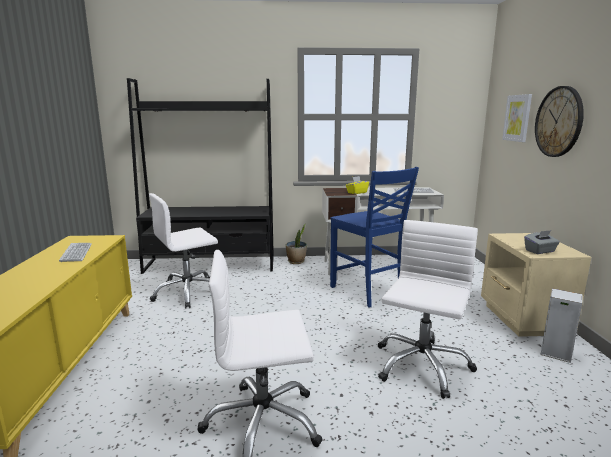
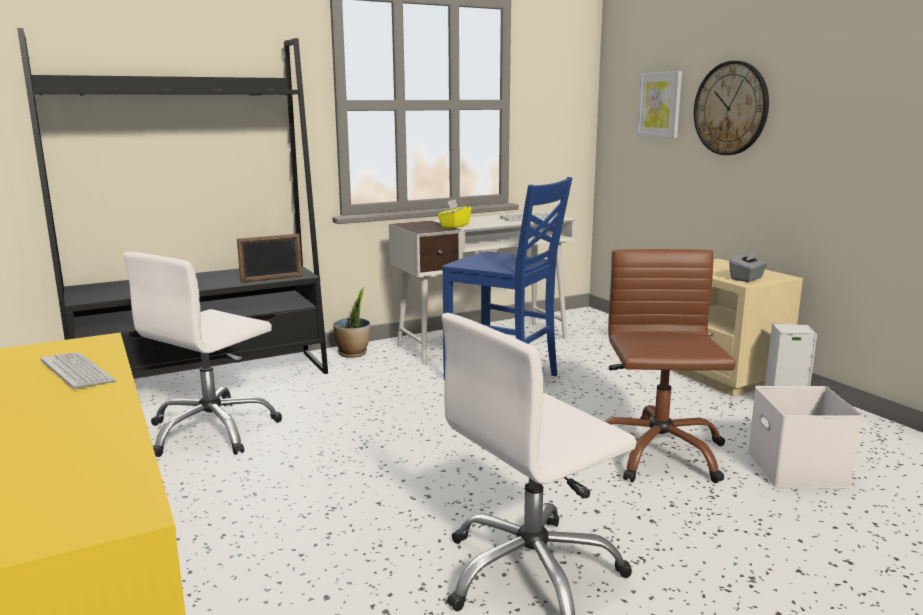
camera: 25 degrees left, 0 degrees up
(243, 214) = (272, 279): none -> picture frame
(421, 365) = (658, 453): white office chair -> brown office chair
(520, 406) = (799, 470): none -> white storage box

